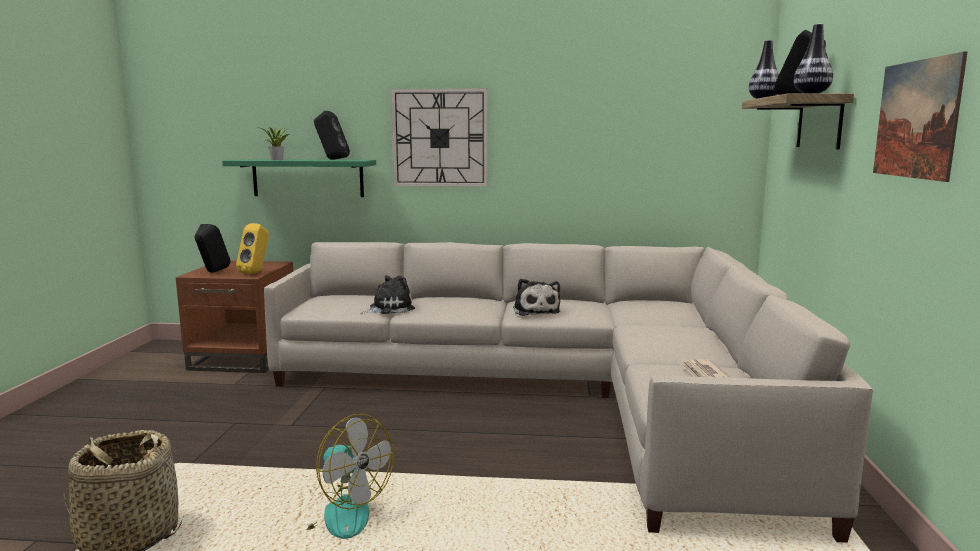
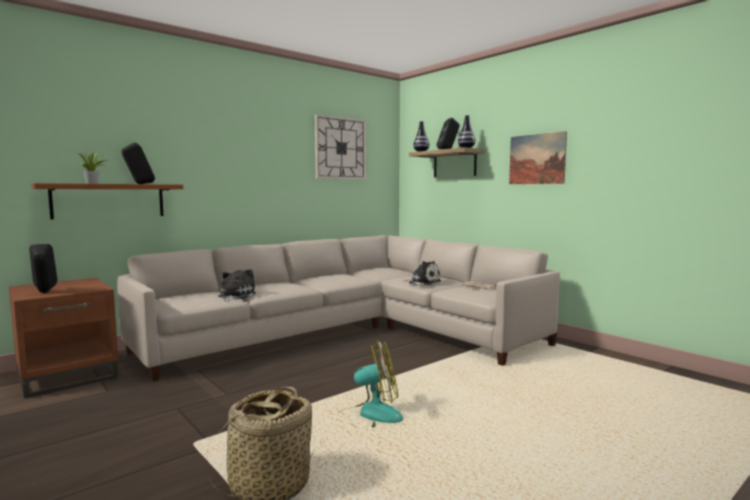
camera: 45 degrees left, 5 degrees down
(256, 272) = (95, 286): yellow speaker -> none
(308, 178) = (109, 201): green shelf -> brown shelf
(440, 138) = (224, 169): wall clock -> wall clock (340, 148)
(535, 311) = (330, 281): plush toy -> plush toy (423, 282)

